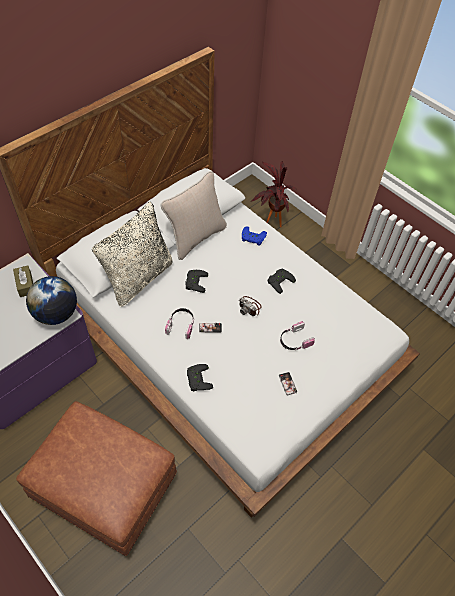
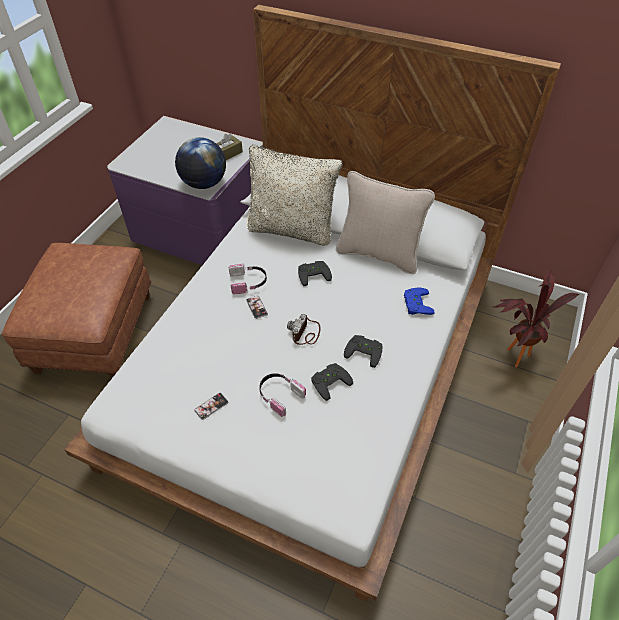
camera: 70 degrees right, 5 degrees down
(197, 379) = (184, 319): black game controller -> black game controller (329, 381)

